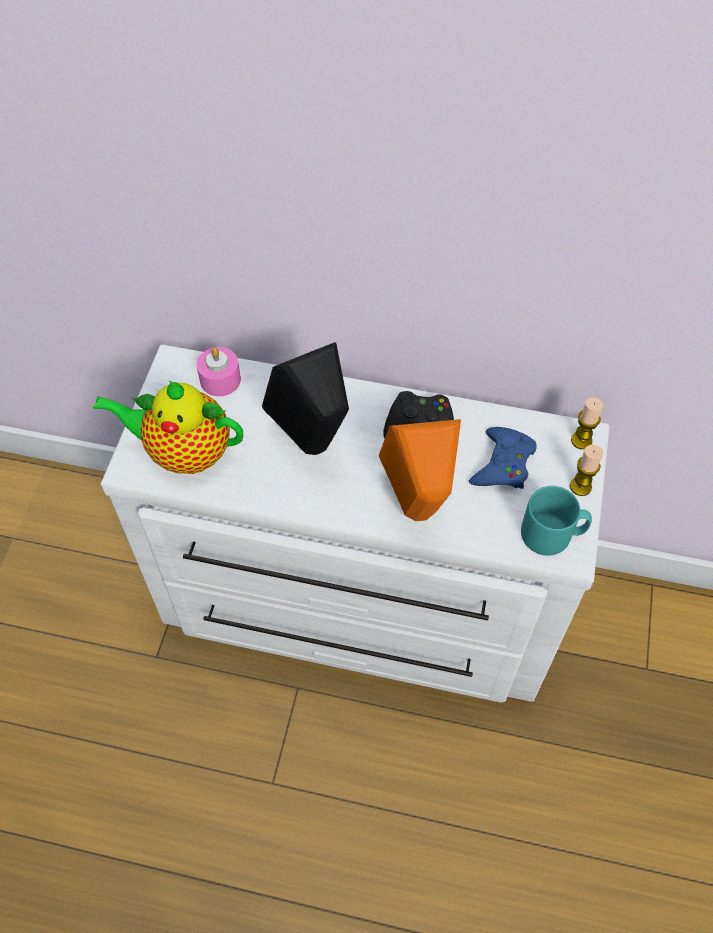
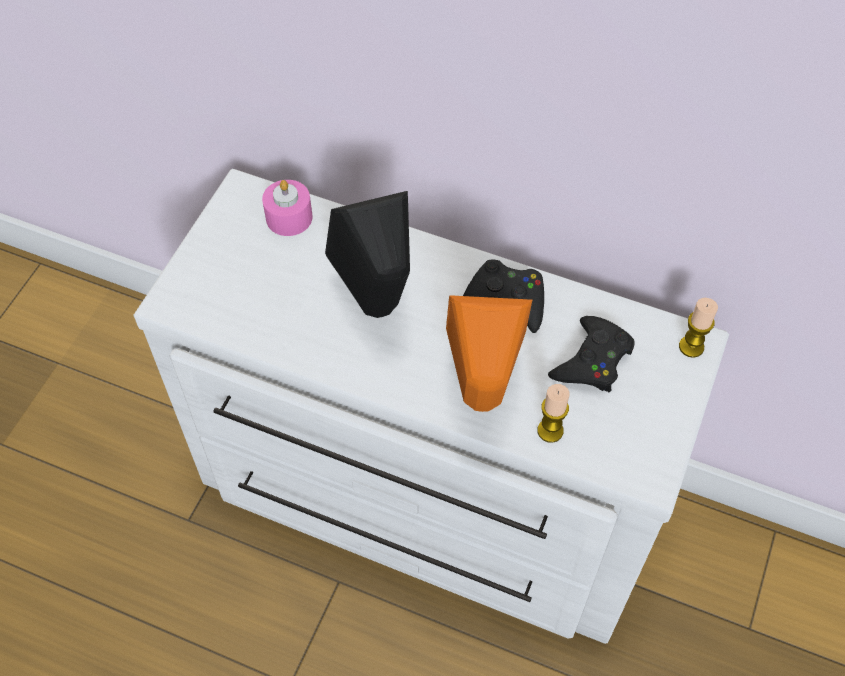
camera: 10 degrees right, 0 degrees up
(184, 452) = (232, 293): teapot -> none
(503, 464) = (592, 360): blue game controller -> black game controller
(552, 535) = (633, 451): turquoise mug -> none
(580, 486) = (679, 400): candle -> candle (550, 431)

